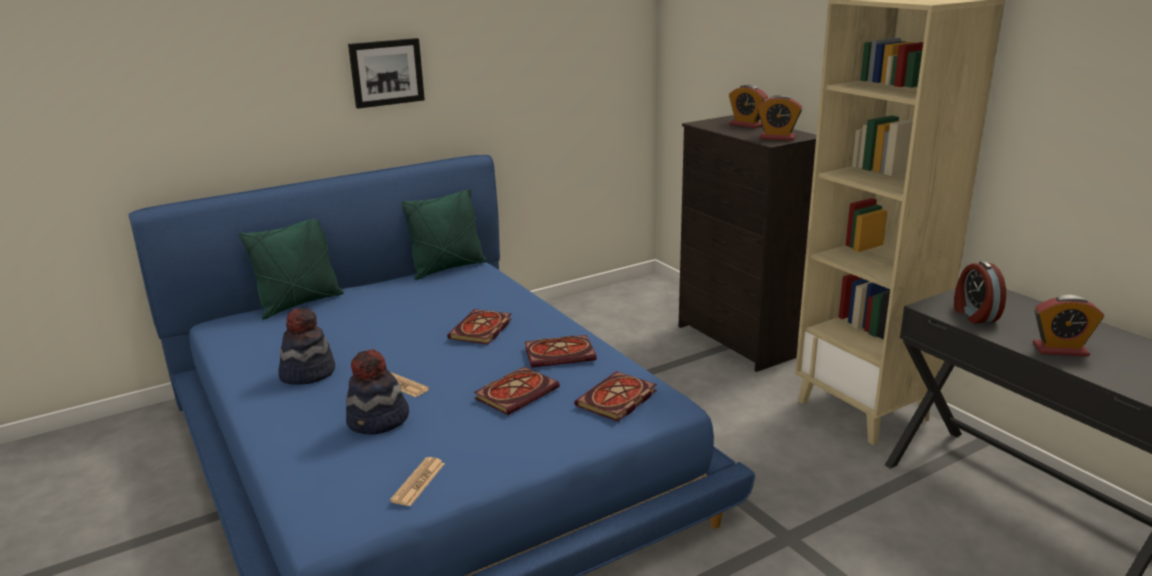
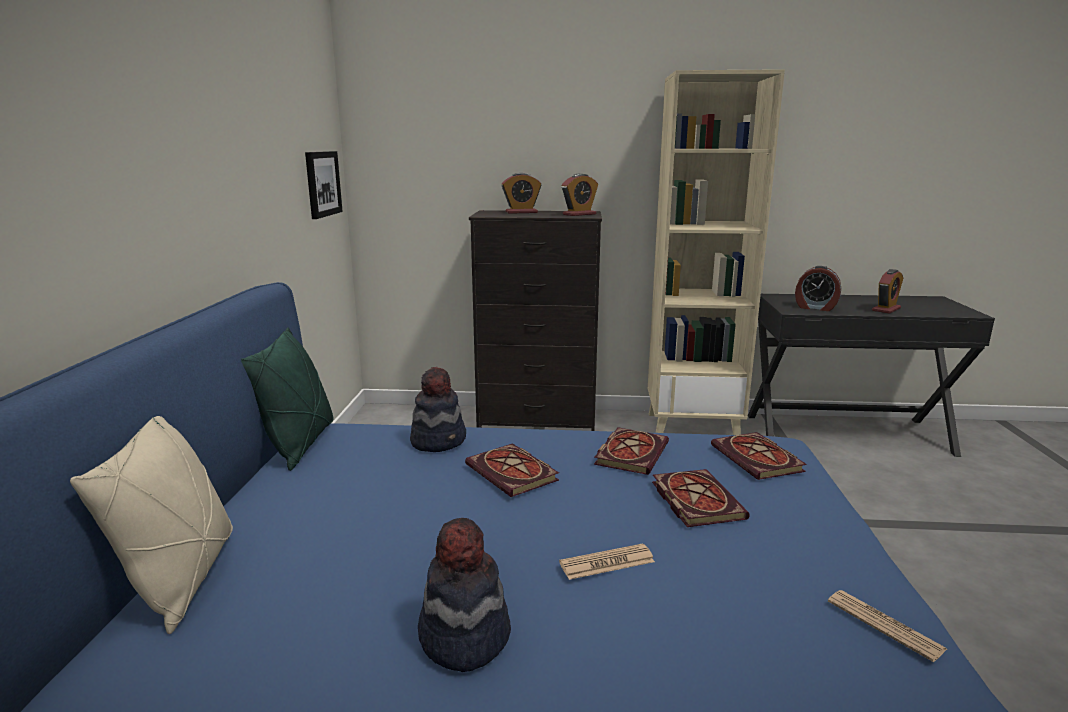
camera: 55 degrees left, 5 degrees down
(299, 304) = (183, 579): green pillow -> beige pillow
(378, 421) = (705, 608): hat -> hat (439, 440)
(386, 72) = (152, 161): picture -> picture (322, 183)

